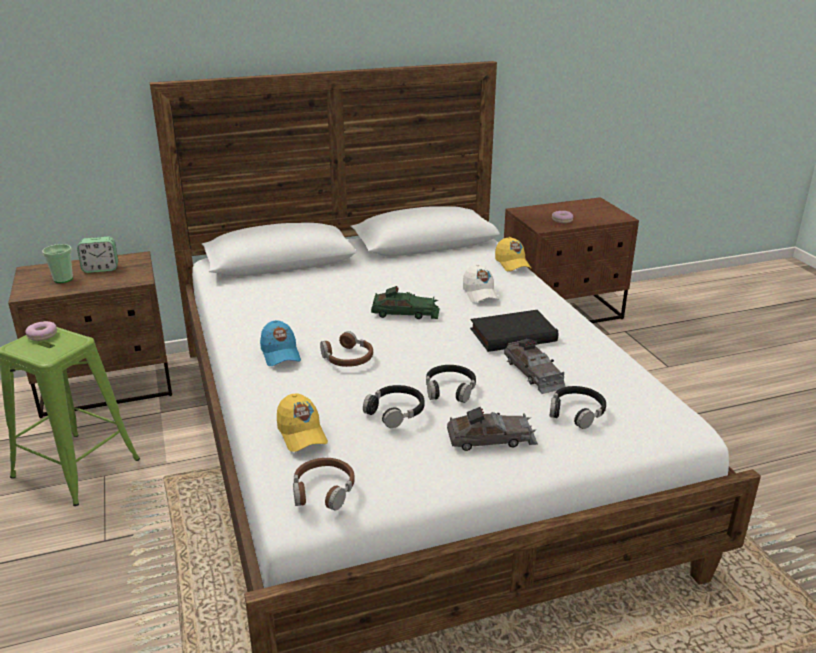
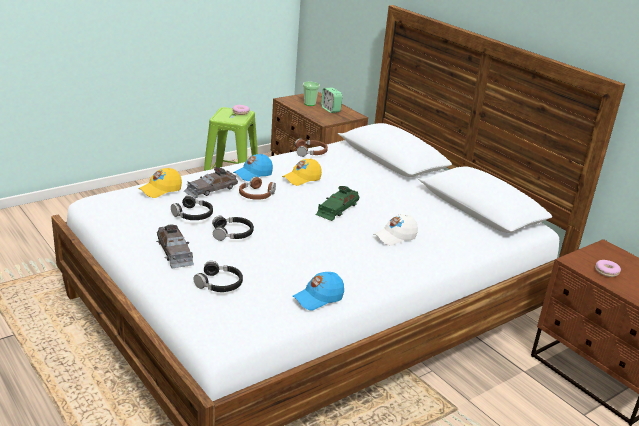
camera: 70 degrees right, 0 degrees up
(323, 490) = (108, 203): brown headphones -> brown headphones (311, 152)
(405, 313) = (337, 209): green toy car -> green toy car turned 45 degrees clockwise
(512, 264) = (470, 249): yellow cap -> yellow cap (302, 179)
(512, 334) = (330, 254): black book -> none
(533, 373) = (272, 265): grey toy car -> grey toy car (211, 189)
(604, 355) = (318, 298): none -> blue cap

